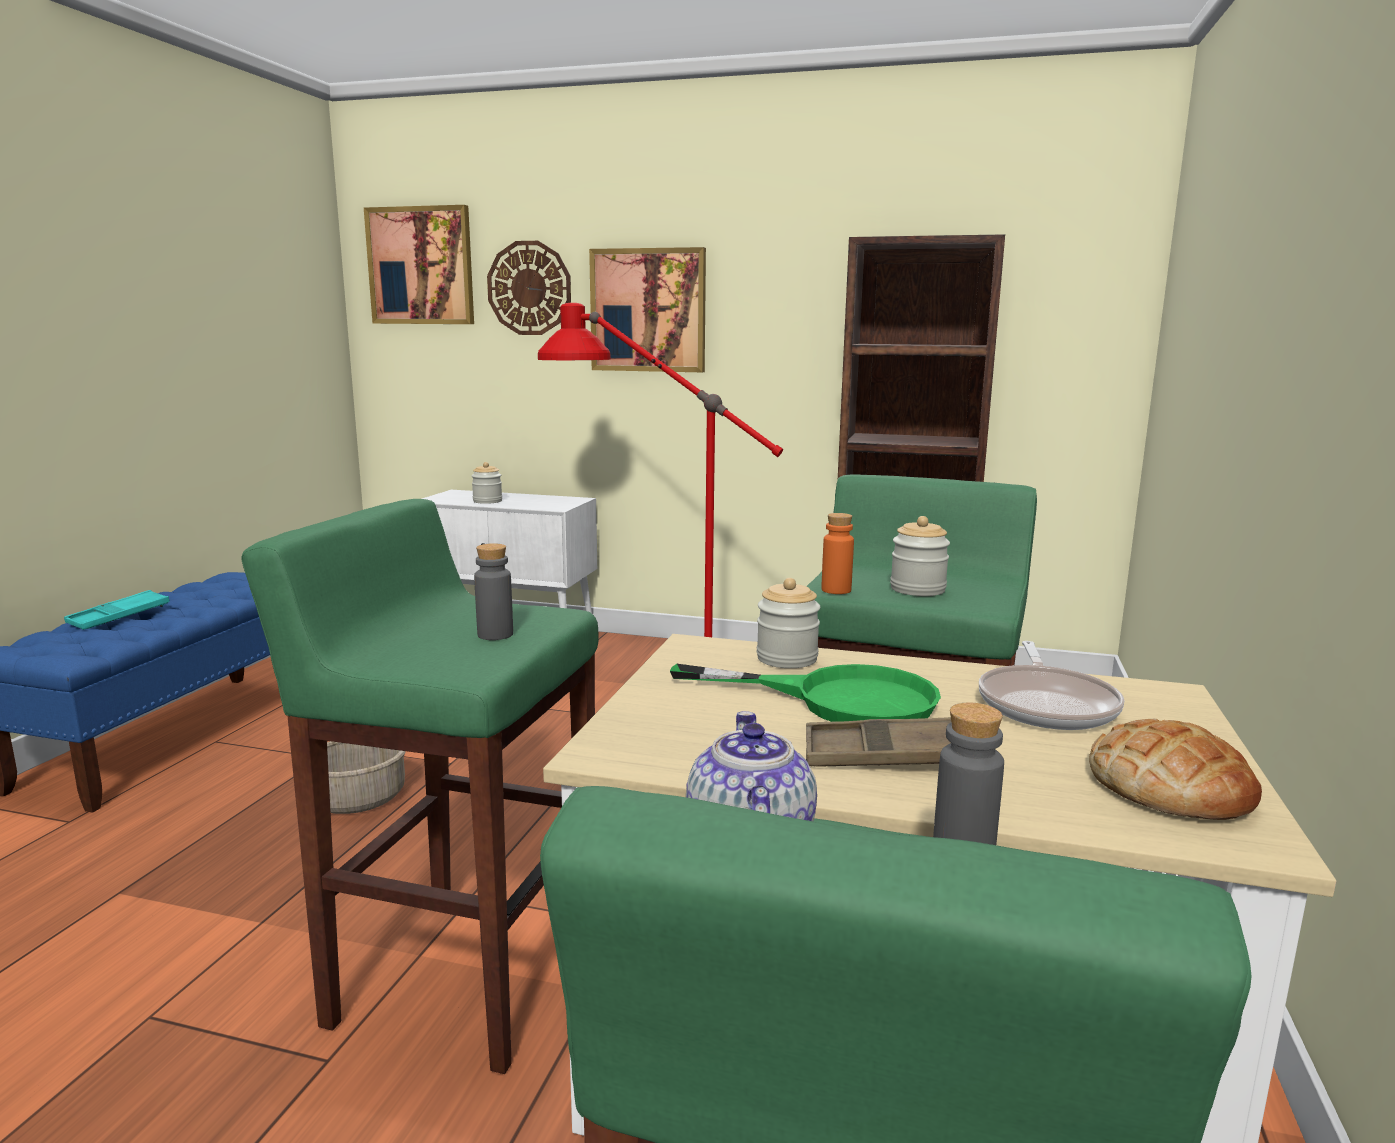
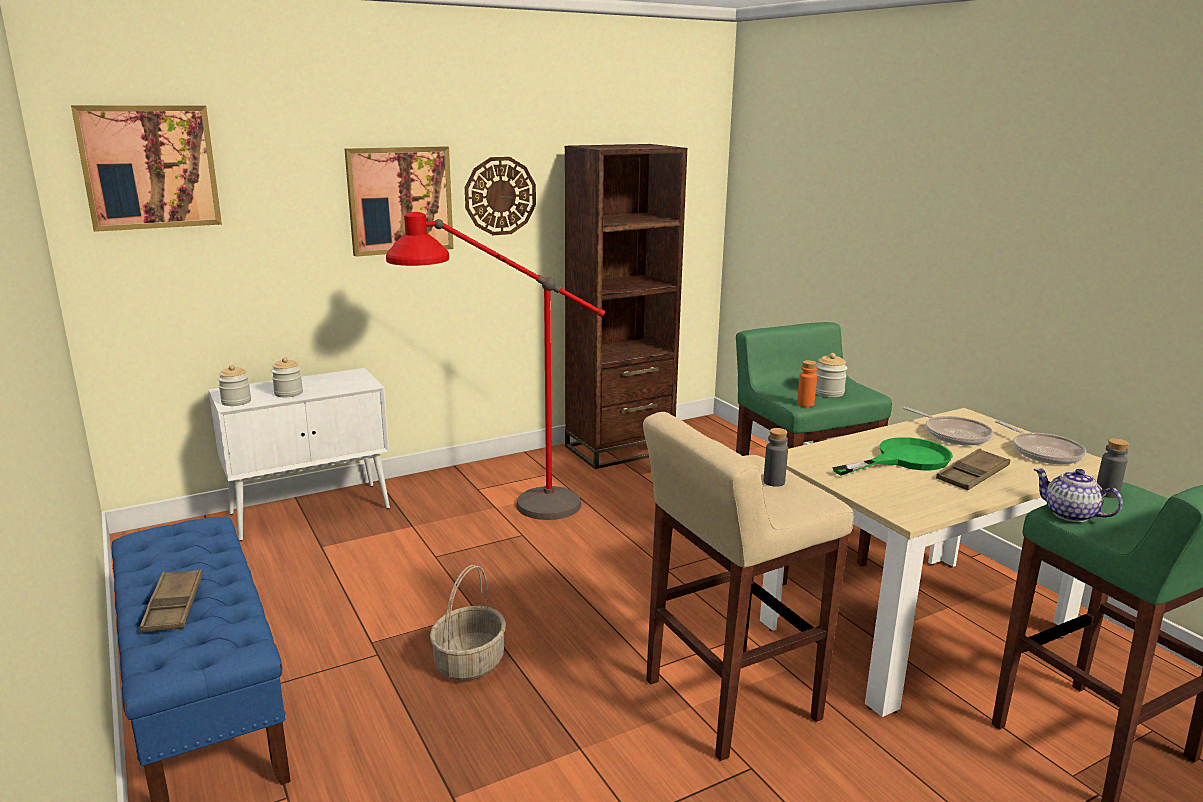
camera: 45 degrees left, 5 degrees up
(119, 616) = (174, 606): turquoise tray -> brown tray
(463, 976) = (728, 700): green stool -> beige stool
(529, 288) = (281, 185): wall clock -> wall clock (500, 196)
(787, 658) = (840, 448): jar -> jar (236, 401)
(1171, 786) = (1043, 452): bread -> frying pan

